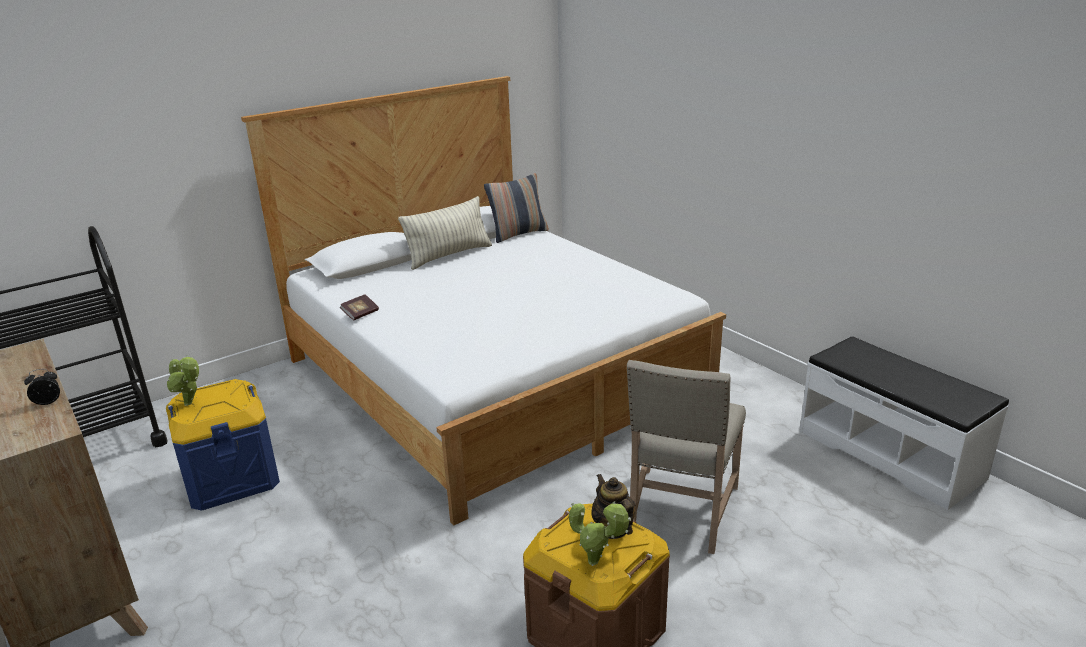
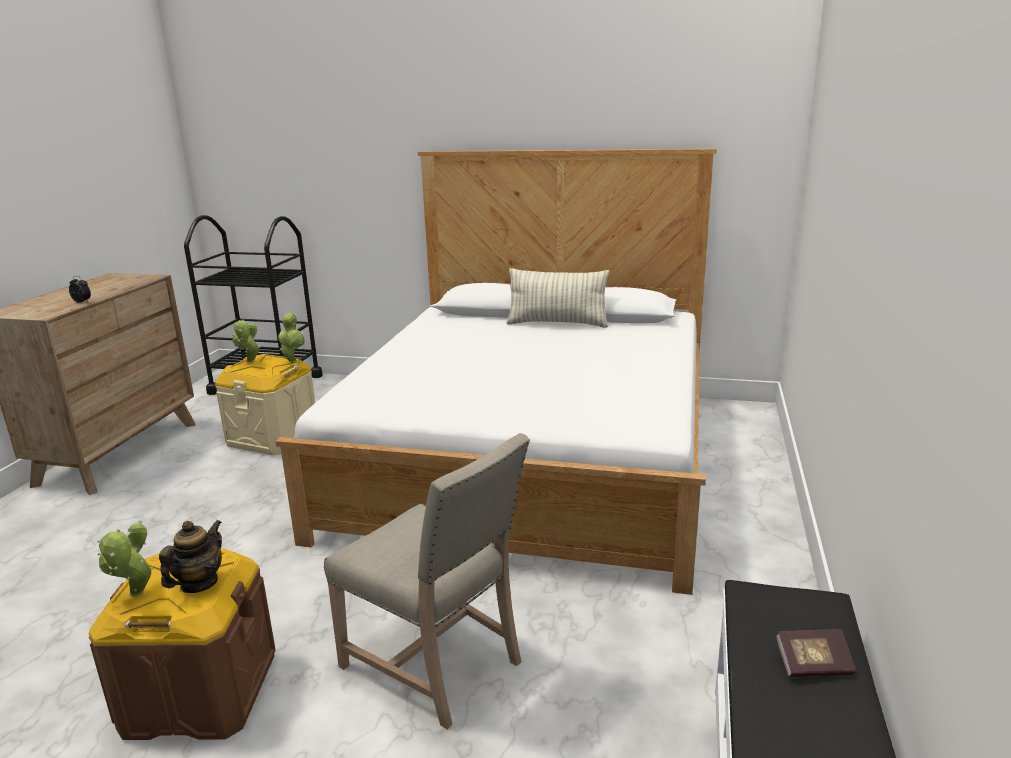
camera: 50 degrees right, 5 degrees down
(231, 478) = (273, 437): blue storage box -> beige storage box
(239, 383) = (293, 361): none -> potted plant
(360, 314) = (400, 340): book -> book (813, 665)
(518, 234) = (653, 326): pillow -> none
(680, 512) = (437, 664): beige chair -> beige chair turned 120 degrees counterclockwise

